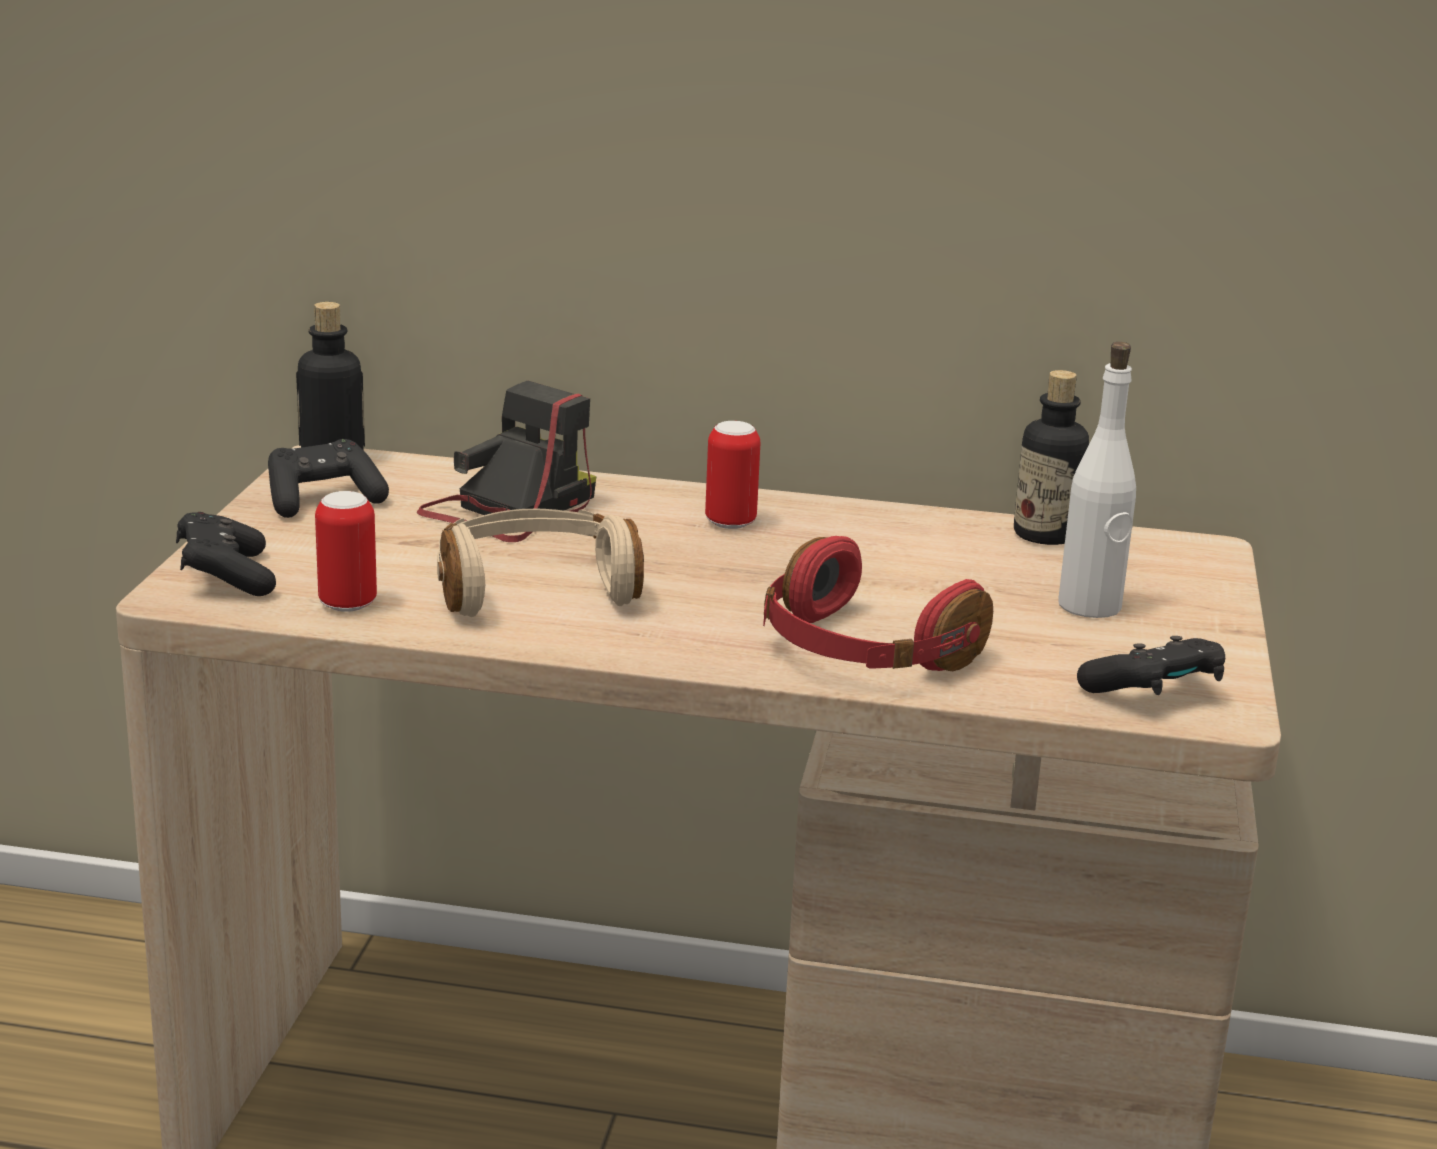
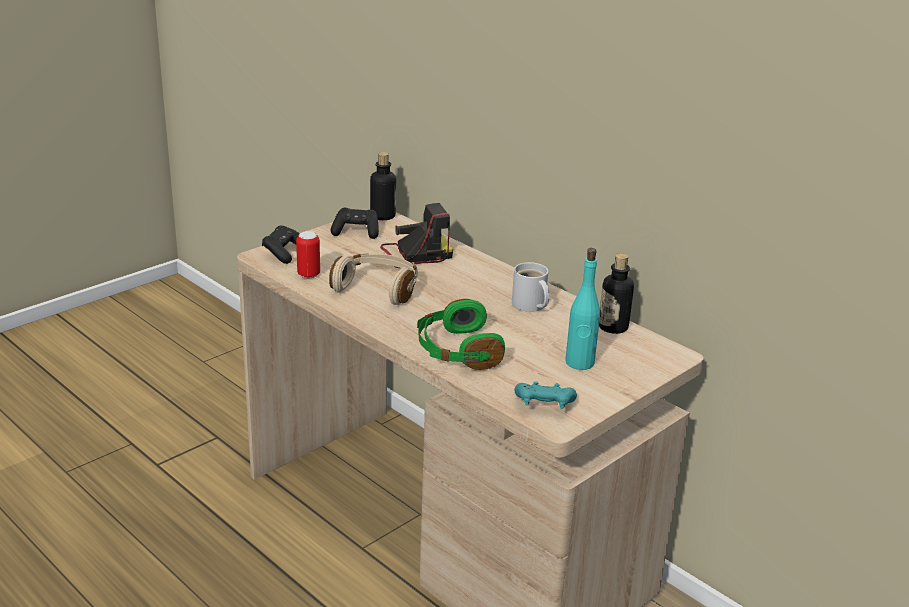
camera: 35 degrees right, 5 degrees up
(730, 522) = (490, 283): can -> none
(858, 539) = (529, 305): none -> white mug
(861, 652) = (457, 351): red headphones -> green headphones
(1090, 606) = (579, 363): white bottle -> turquoise bottle
(1154, 694) = (544, 406): black game controller -> turquoise game controller

